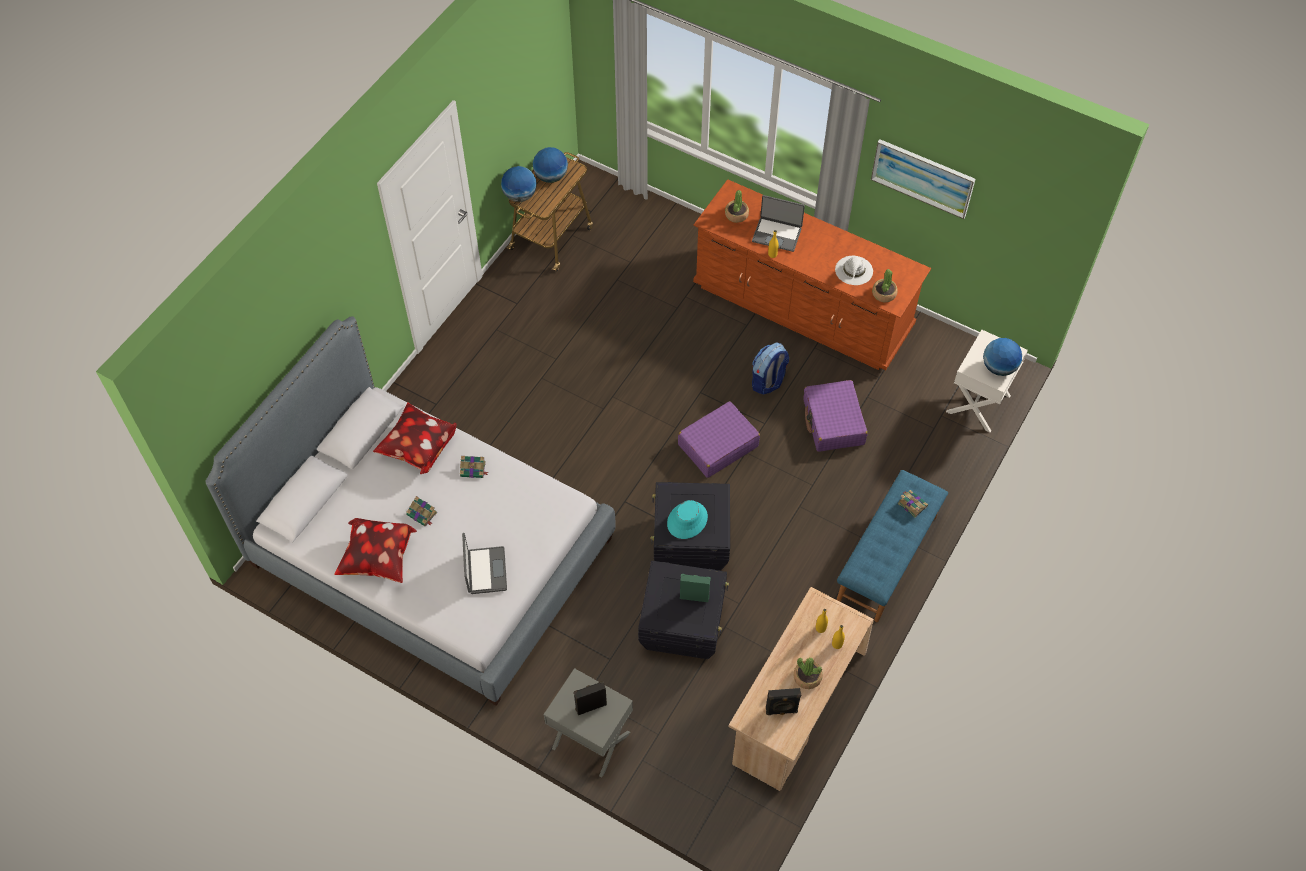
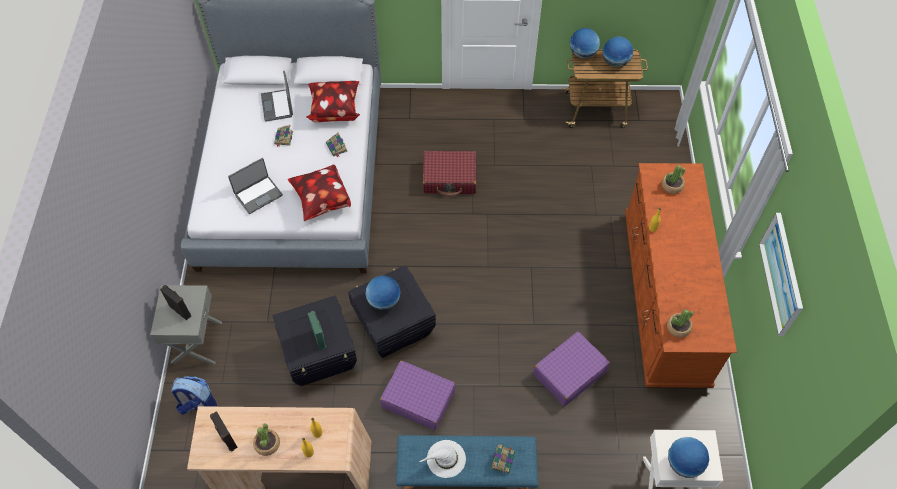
camera: 60 degrees right, 0 degrees up
(379, 561) = (234, 134): pillow -> pillow (321, 202)
(544, 406) = (449, 178): none -> red suitcase
(687, 520) = (384, 301): turquoise hat -> globe
(717, 445) = (491, 302): purple suitcase -> purple suitcase (418, 399)
(768, 381) = (574, 308): backpack -> backpack (198, 405)
(777, 234) = (676, 222): laptop -> laptop (278, 106)
(854, 271) = (684, 294): white hat -> white hat (445, 459)

